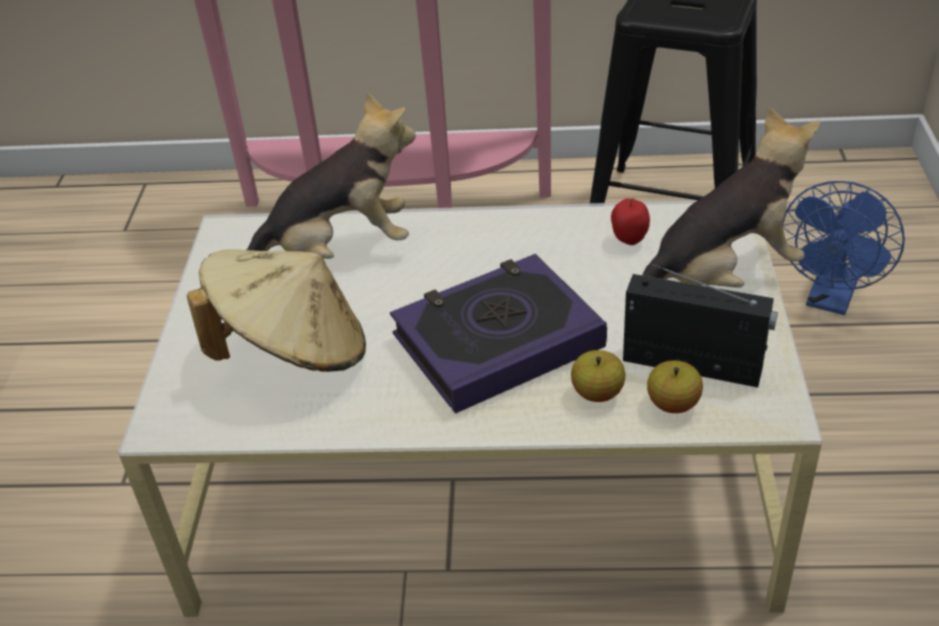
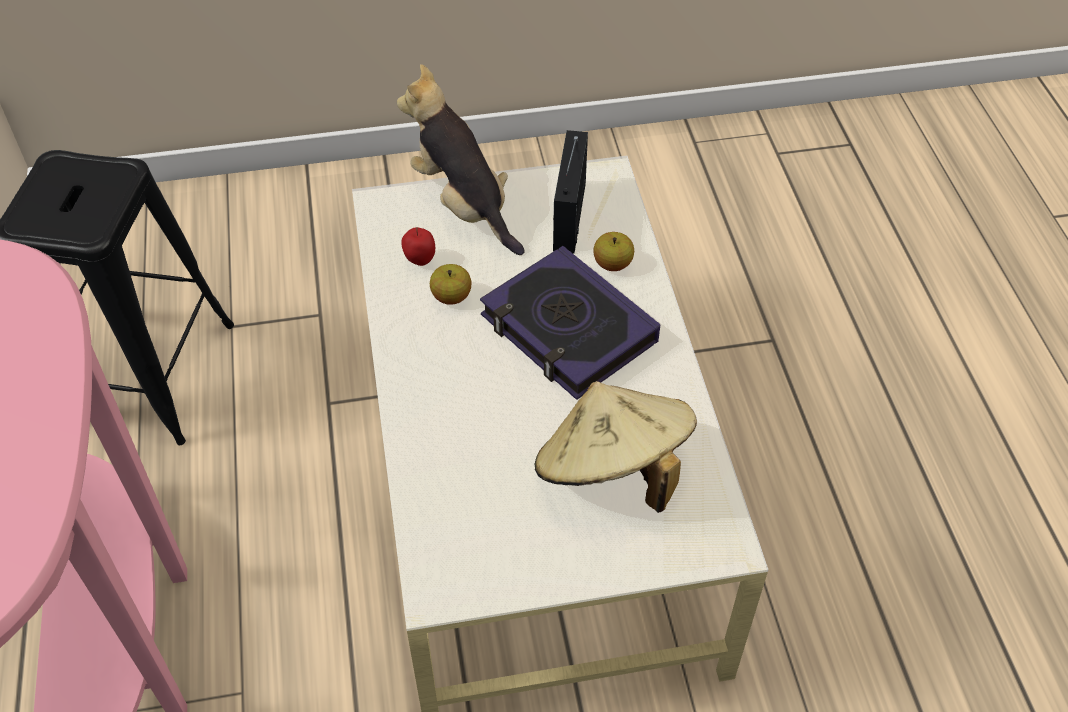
camera: 105 degrees left, 10 degrees up
(339, 250) = (458, 473): plush toy -> none
(673, 404) = (613, 224): apple -> apple (451, 297)
(831, 299) = (282, 257): blue fan -> none

